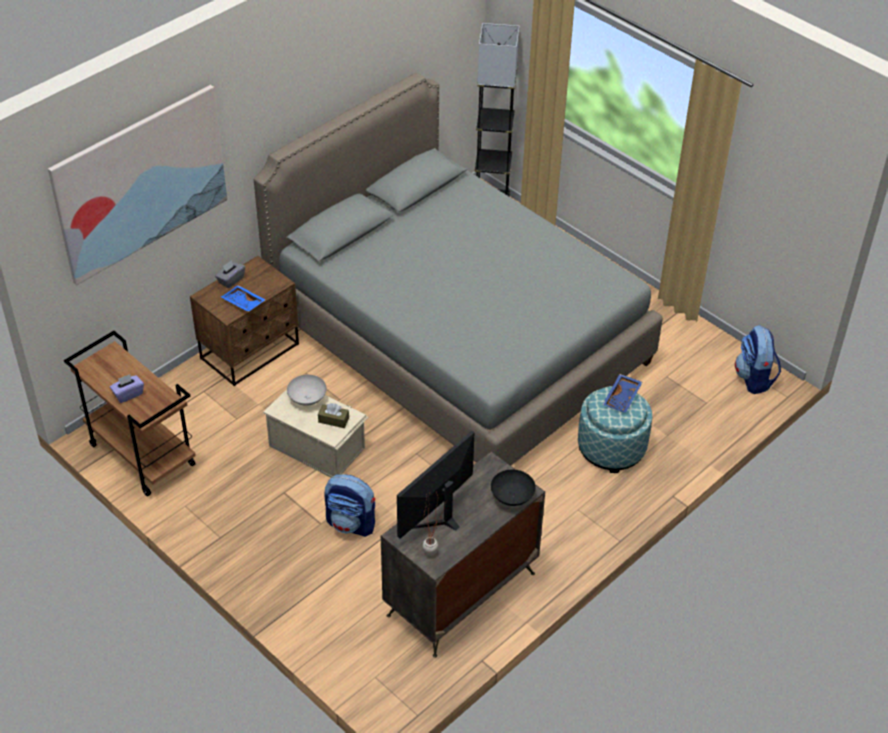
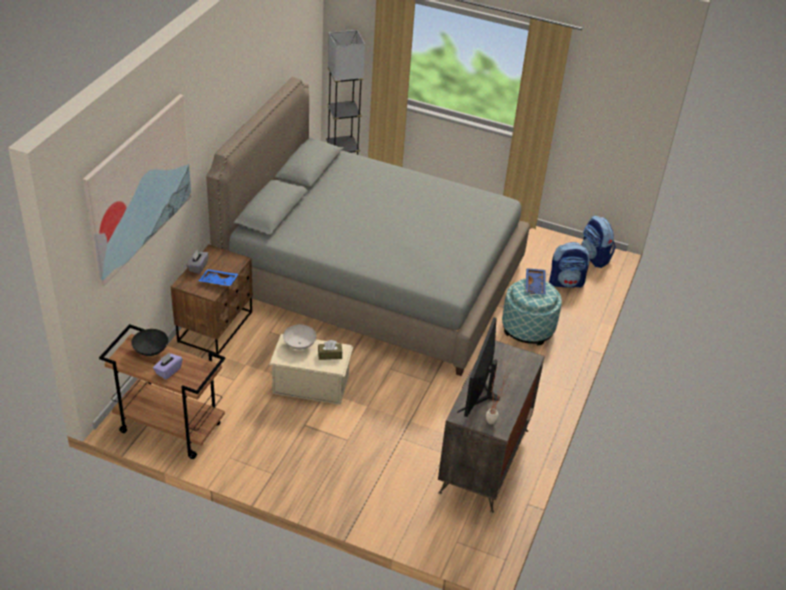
camera: 25 degrees left, 5 degrees down
(351, 523) = (371, 433): backpack -> backpack (566, 282)
(511, 496) = (523, 366): black bowl -> black bowl (150, 350)

